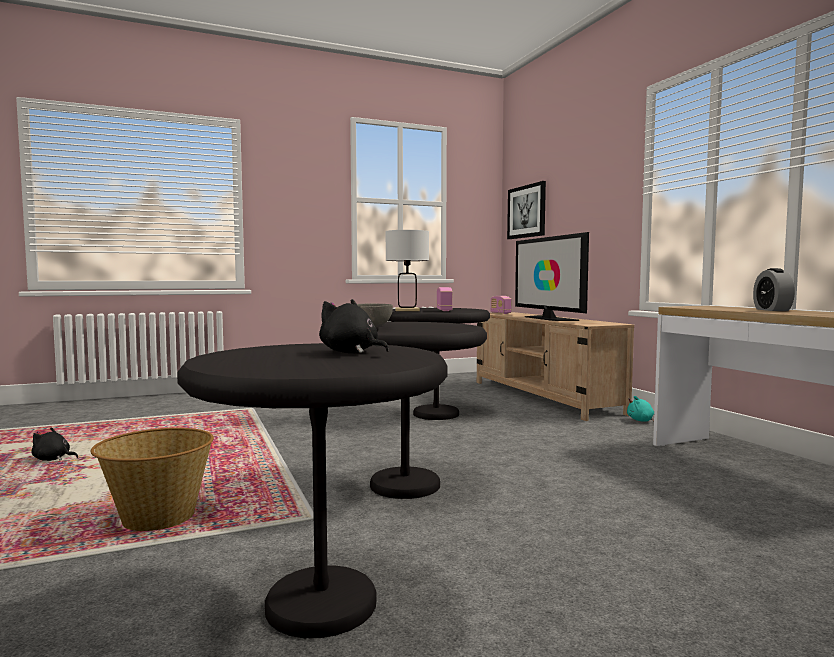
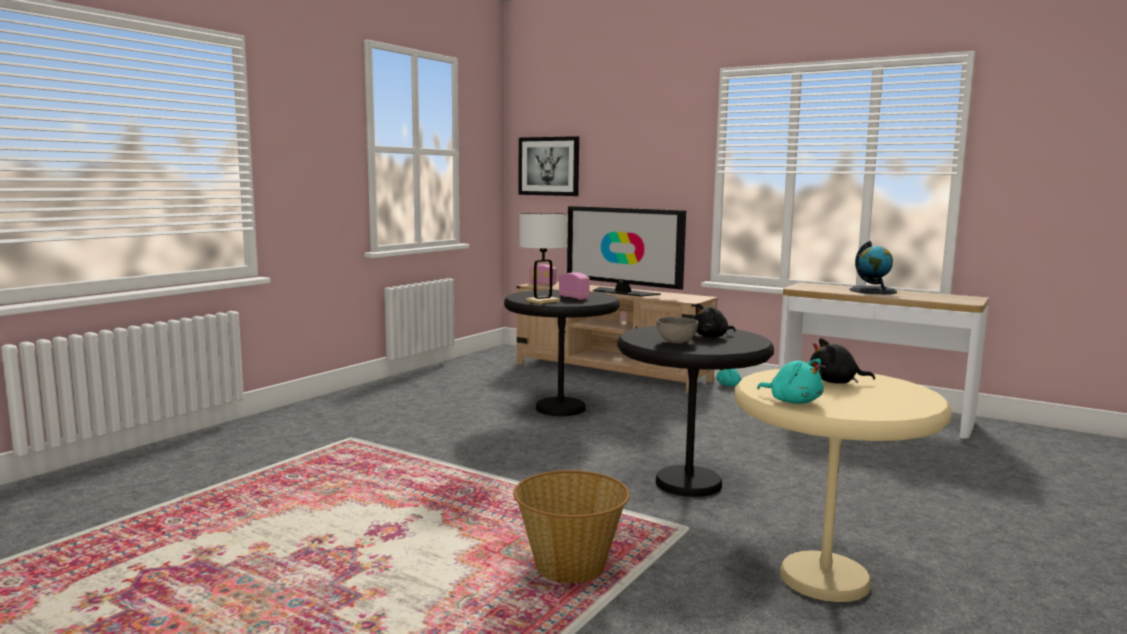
camera: 35 degrees left, 5 degrees up
(53, 459) = (278, 551): black plush toy -> black plush toy (711, 336)
(225, 356) = (793, 401): none -> turquoise plush toy
(321, 604) = (824, 579): black side table -> beige side table
(772, 310) = (873, 291): alarm clock -> globe

